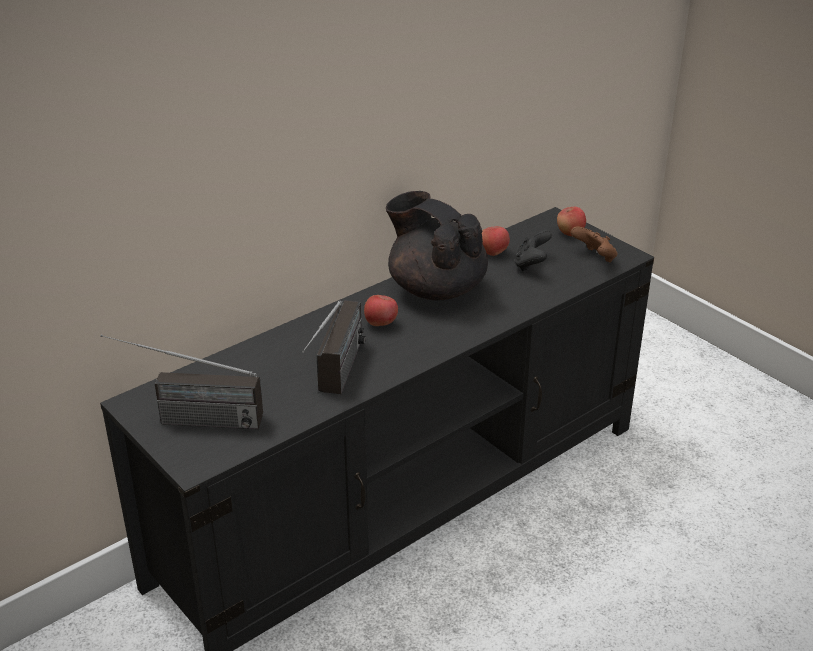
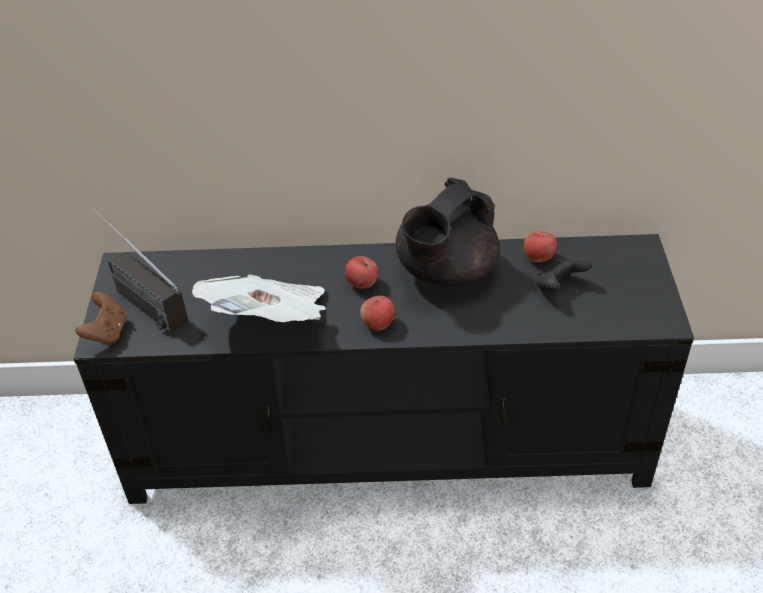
camera: 40 degrees right, 10 degrees up
(337, 380) = (270, 321): radio -> newspaper
(435, 288) = (445, 271): black teapot -> black teapot turned 135 degrees counterclockwise
(570, 233) = (637, 270): apple -> apple (378, 324)
(594, 258) = (629, 309): brown game controller -> brown game controller (107, 333)

